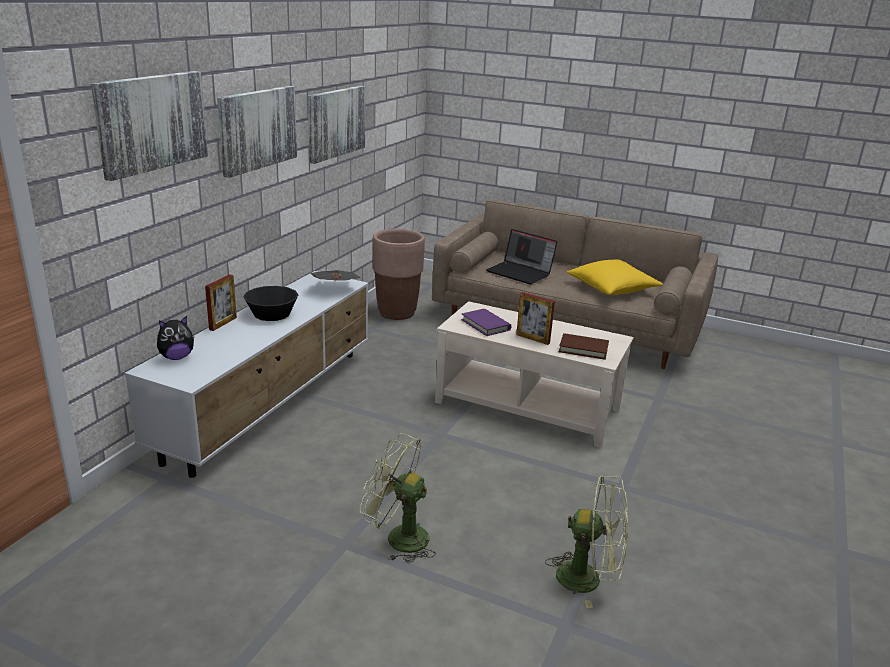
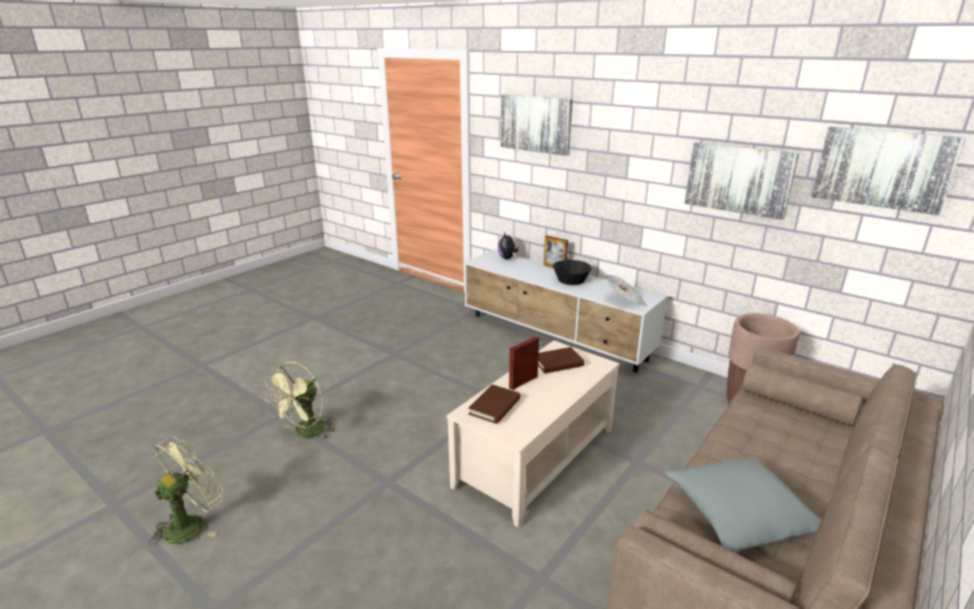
camera: 105 degrees right, 0 degrees up
(257, 129) = (625, 153): picture -> picture (883, 168)
(398, 537) = (389, 370): green fan -> green fan (192, 523)
(485, 325) = (558, 363): purple book -> brown book
(520, 273) = (767, 434): laptop -> none
(612, 289) = (738, 516): yellow pillow -> grey pillow

